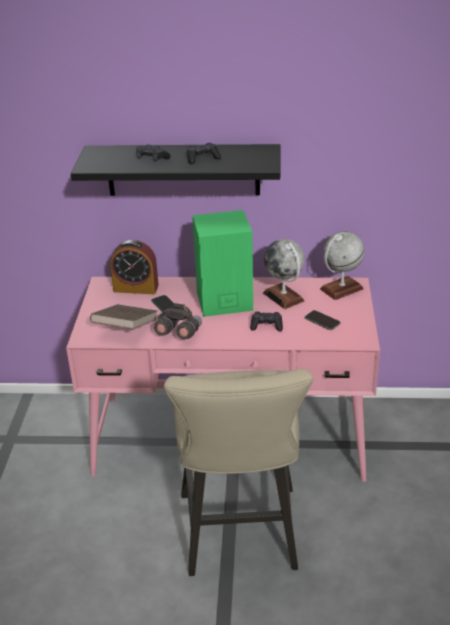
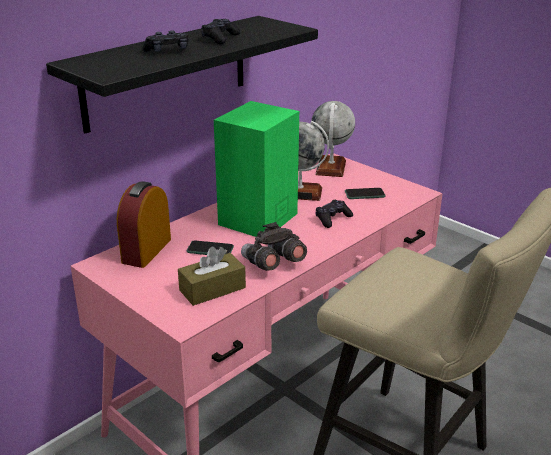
camera: 50 degrees left, 5 degrees down
(126, 329) = (212, 289): brown book -> brown tissue box
(136, 288) = (146, 250): alarm clock -> alarm clock turned 150 degrees clockwise

